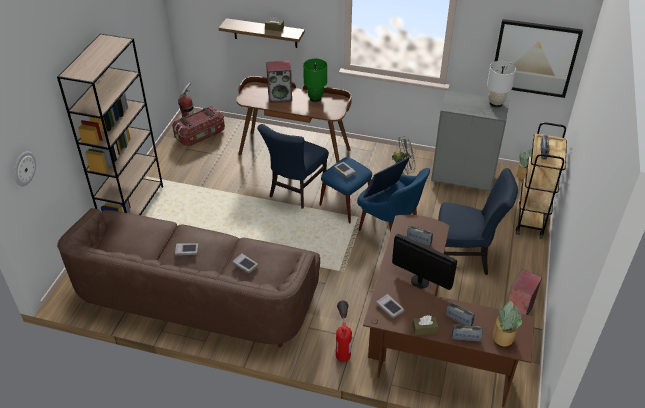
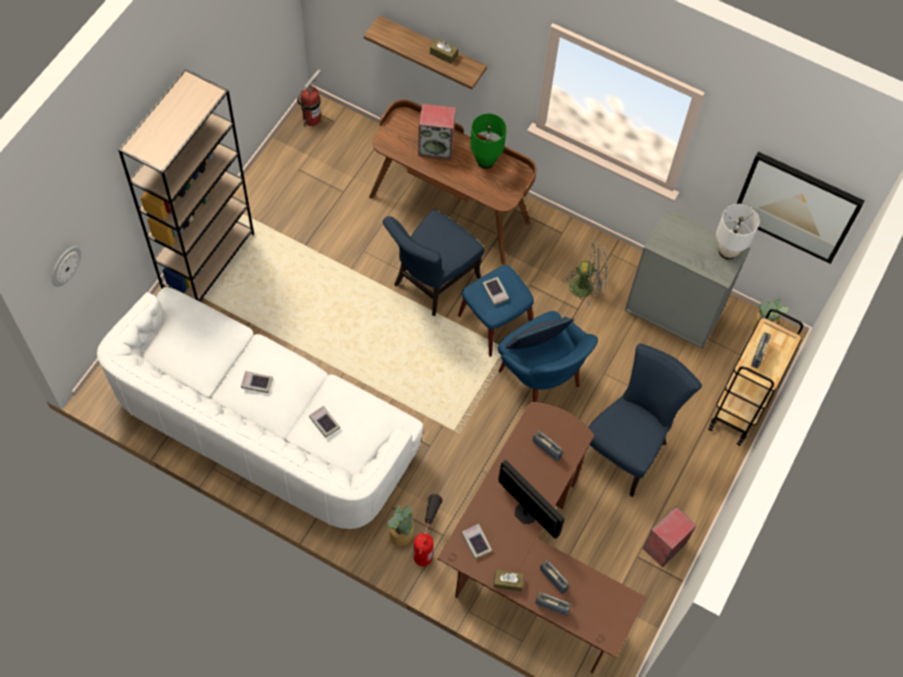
camera: 10 degrees right, 20 degrees up
(196, 295) = (264, 426): brown sofa -> white sofa
(201, 135) = (324, 147): storage box -> none
(465, 256) = (627, 448): blue chair -> blue chair turned 75 degrees counterclockwise
(503, 336) = (597, 615): potted plant -> potted plant (401, 533)

